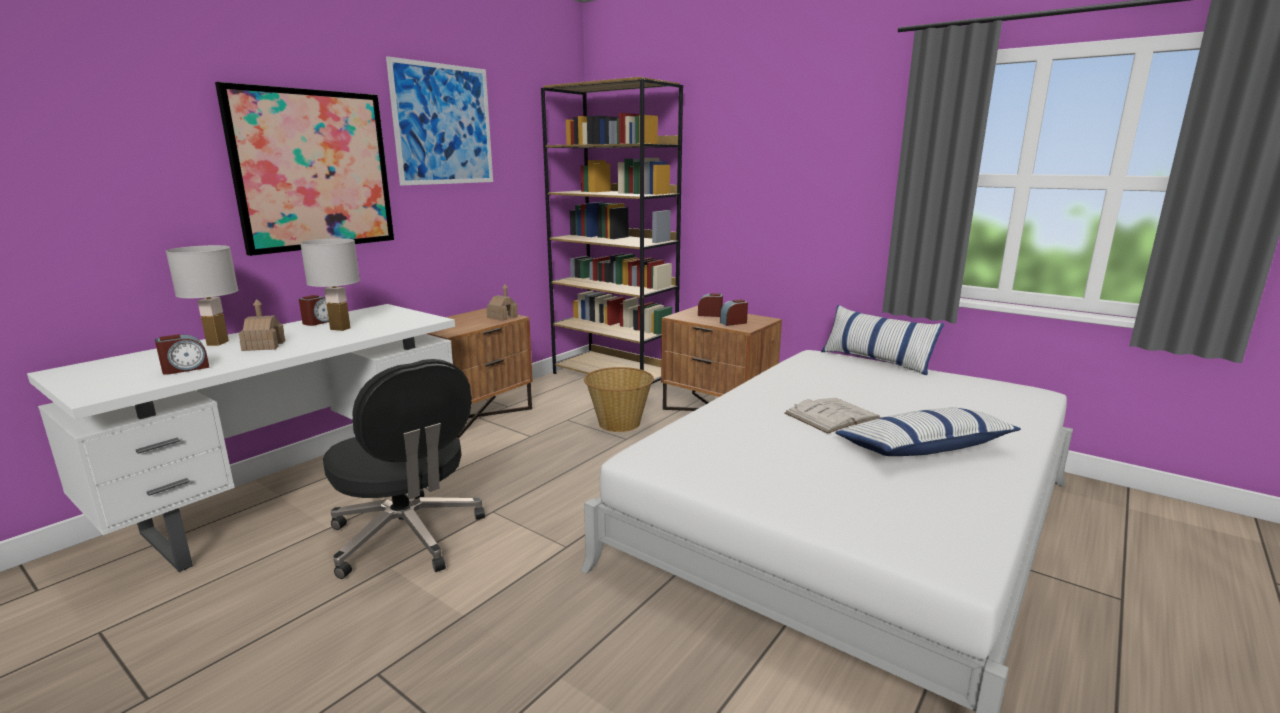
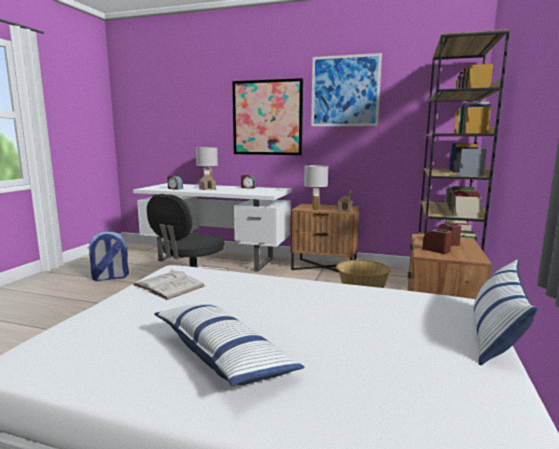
camera: 70 degrees right, 5 degrees down
(204, 660) = (110, 278): none -> backpack
(339, 329) = (239, 190): white table lamp -> white table lamp (315, 209)
(832, 416) = (273, 312): white book -> white book (169, 285)

